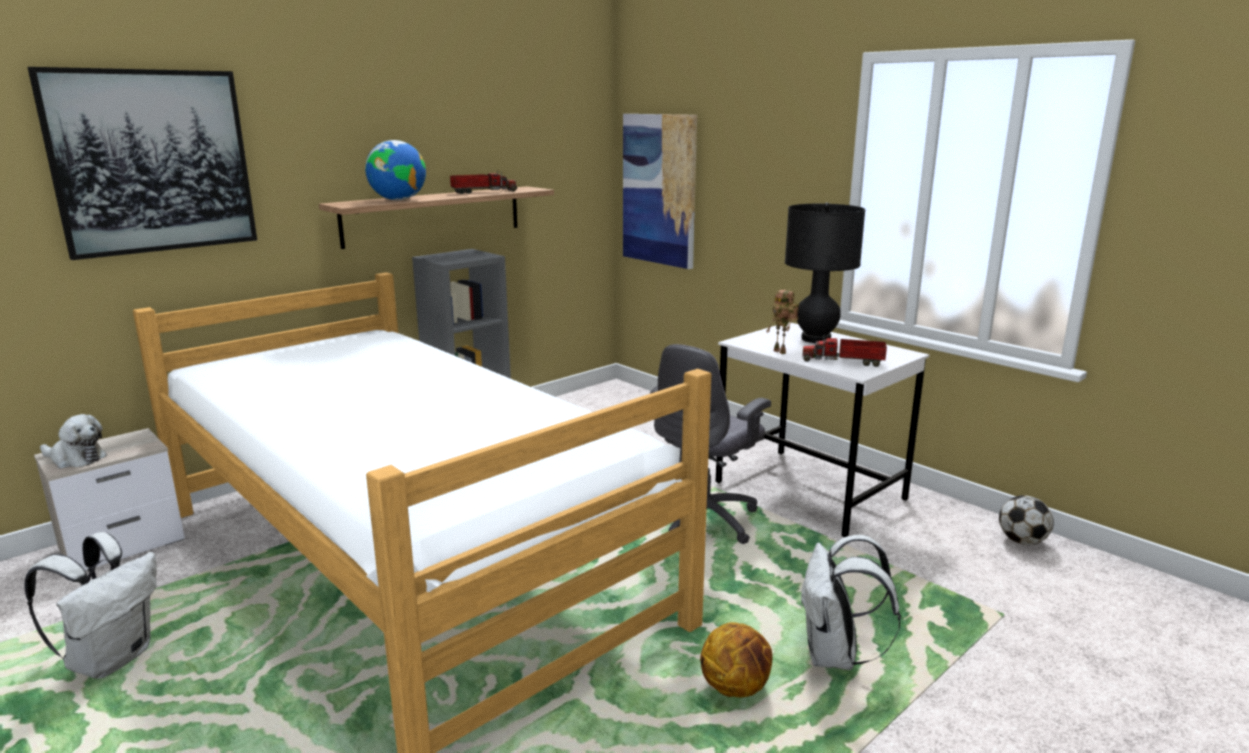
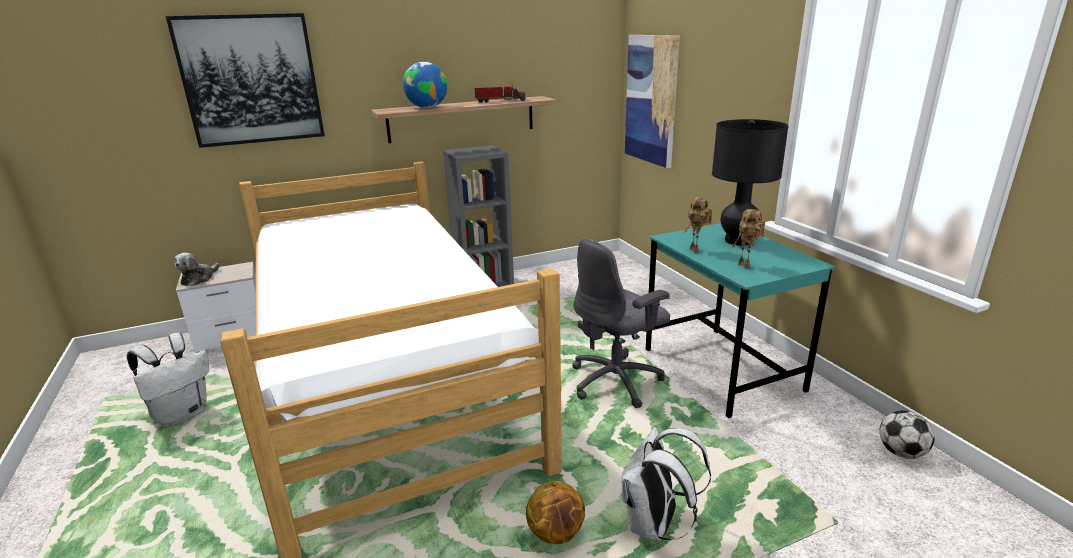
camera: 20 degrees right, 5 degrees up
(75, 459) = (199, 279): plush toy -> plush toy turned 75 degrees clockwise
(810, 491) = (722, 370): white desk -> turquoise desk
(845, 362) = (745, 266): toy truck -> toy robot

